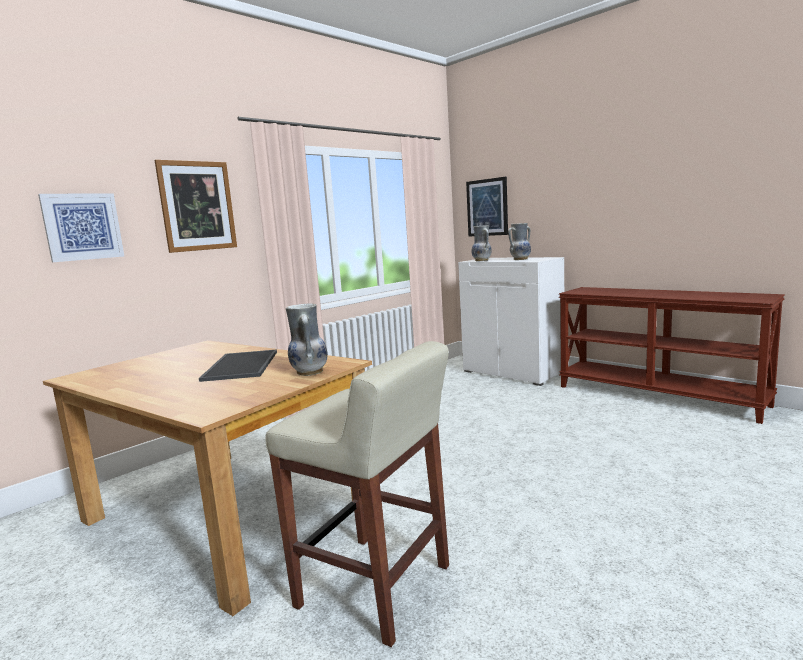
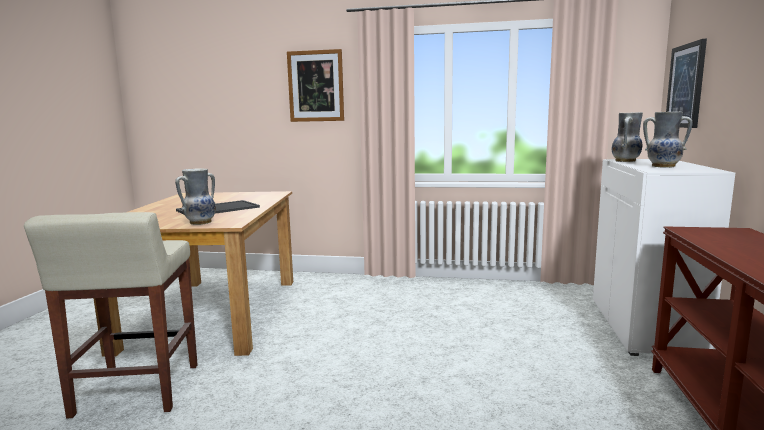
camera: 55 degrees right, 0 degrees up
(82, 227) = (239, 100): picture -> none

